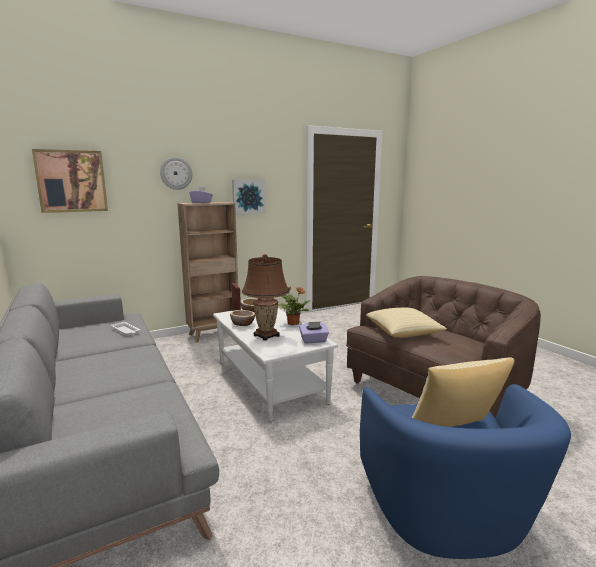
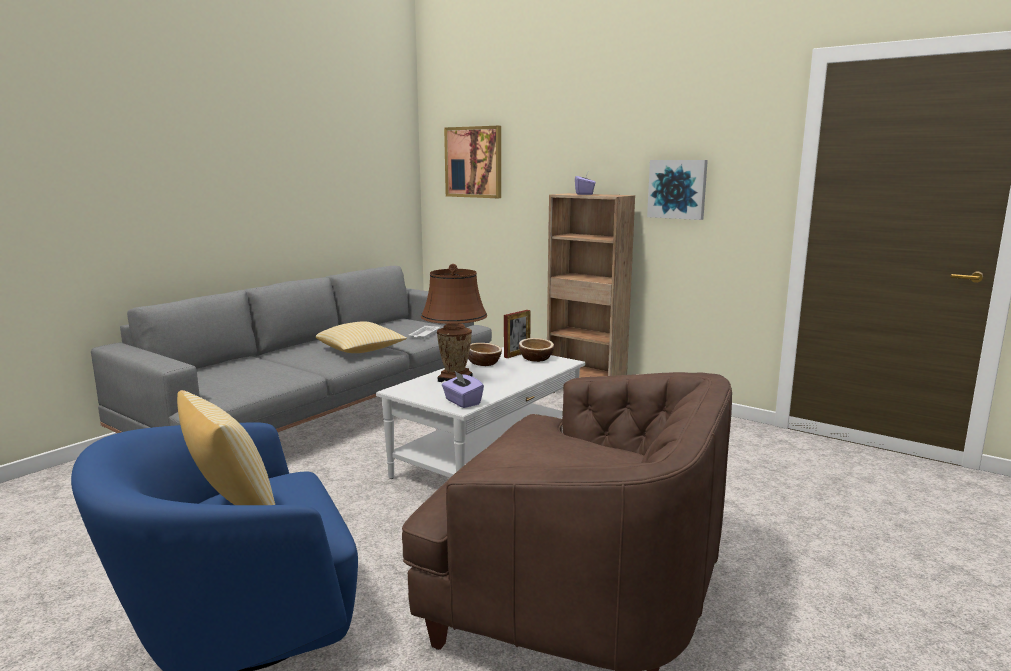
camera: 65 degrees right, 0 degrees up
(176, 173) = (576, 151): wall clock -> none
(293, 323) = (517, 383): potted plant -> none
(403, 332) = (536, 442): pillow -> pillow (361, 351)

